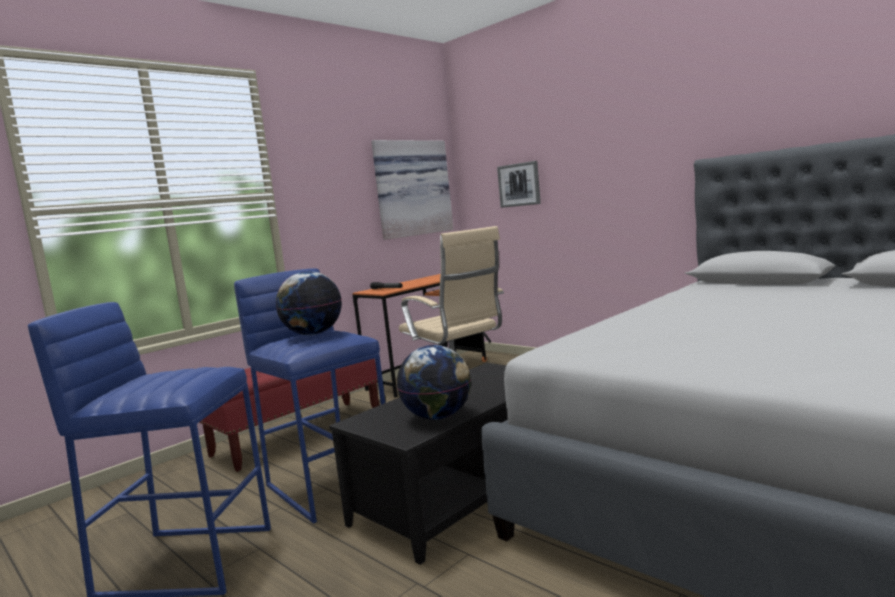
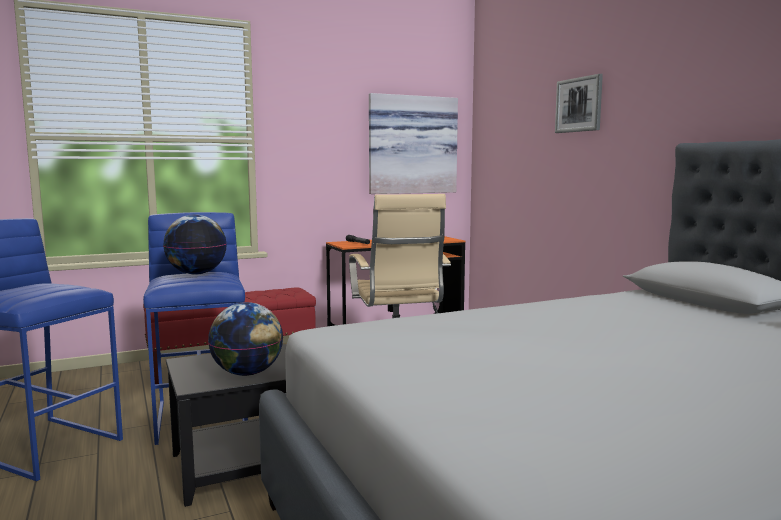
camera: 20 degrees right, 0 degrees up
(519, 184) = (521, 152): picture -> picture (579, 105)

